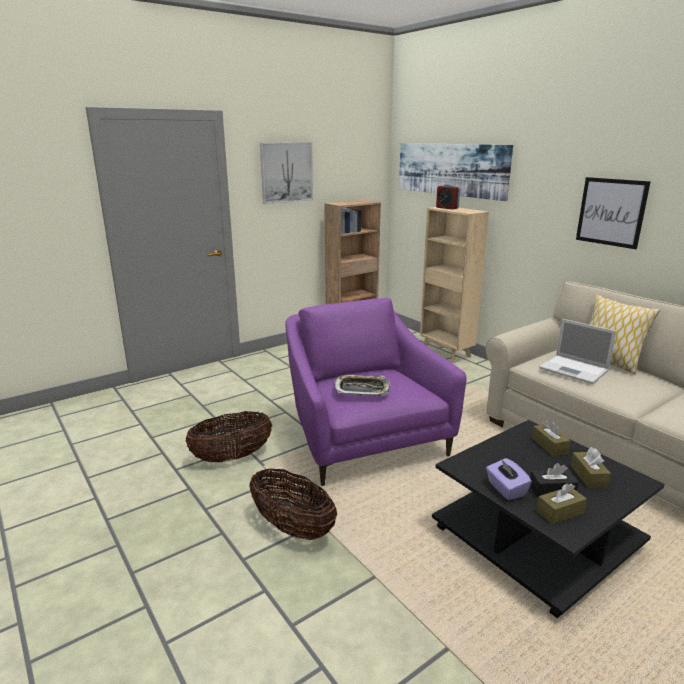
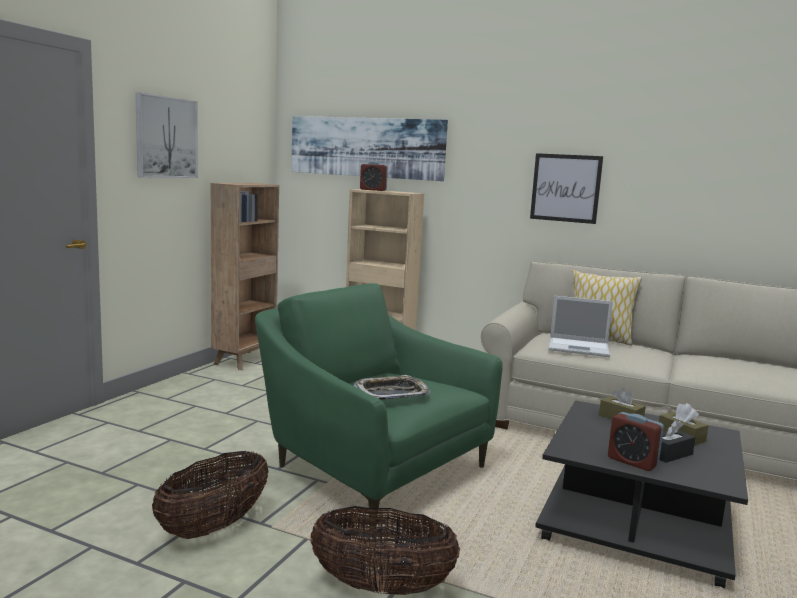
camera: 30 degrees left, 10 degrees down
(362, 438) = (369, 468): purple armchair -> green armchair
(505, 489) = (632, 462): purple tissue box -> alarm clock
(560, 512) = (697, 470): brown tissue box -> none

